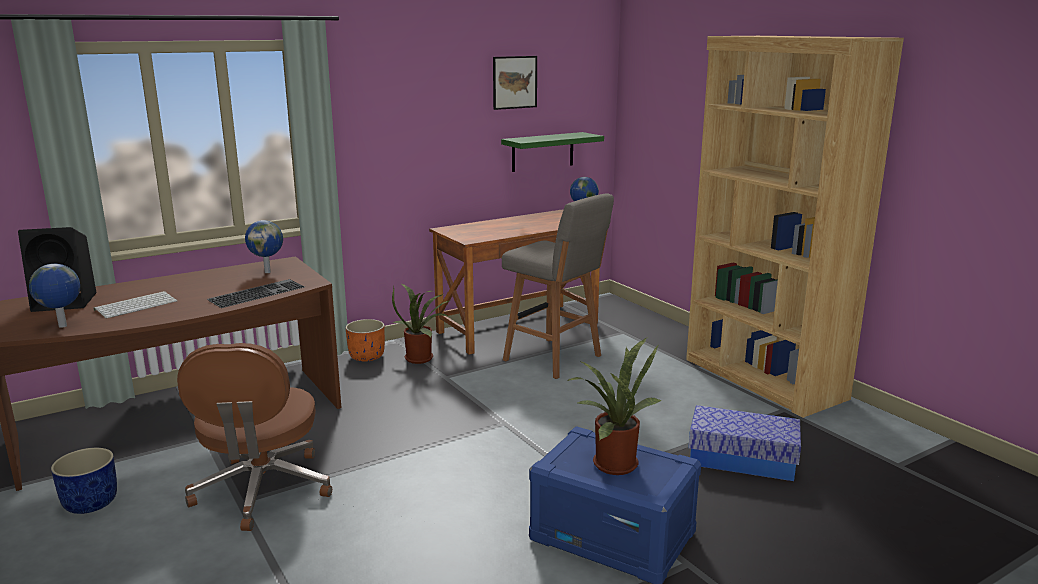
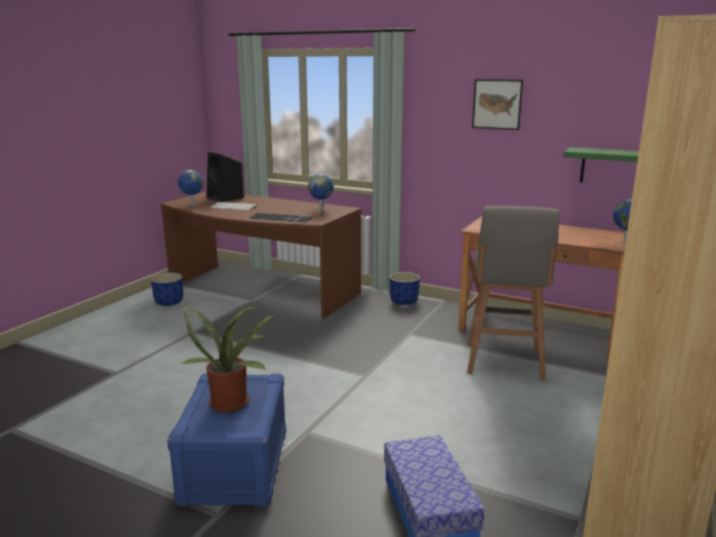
camera: 60 degrees right, 0 degrees up
(262, 490) = (208, 332): brown office chair -> none
(367, 357) = (404, 301): orange planter -> blue planter
(422, 358) = (427, 317): potted plant -> none
(514, 82) = (594, 91): picture -> picture (497, 104)

